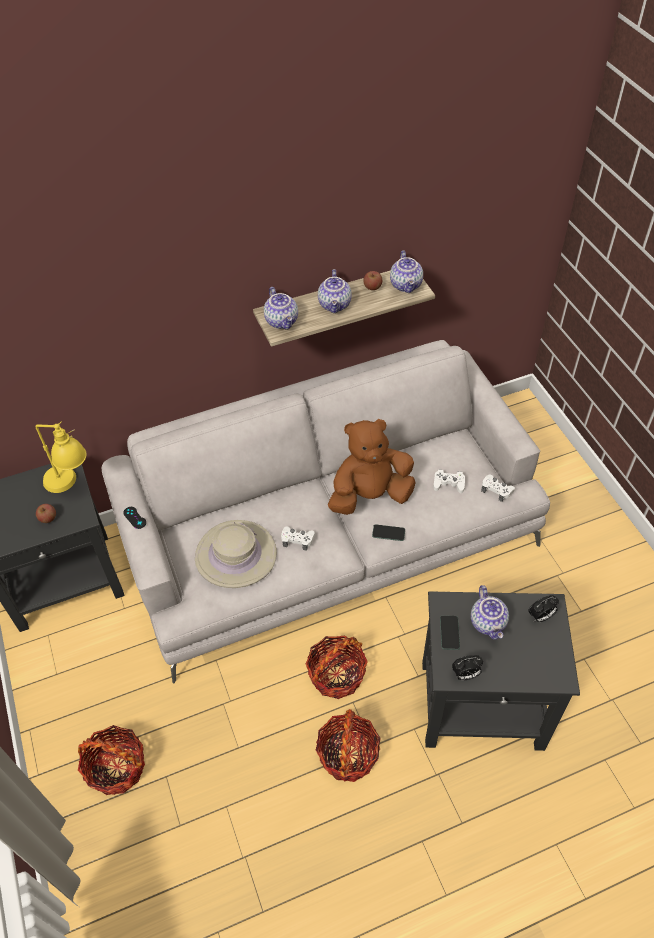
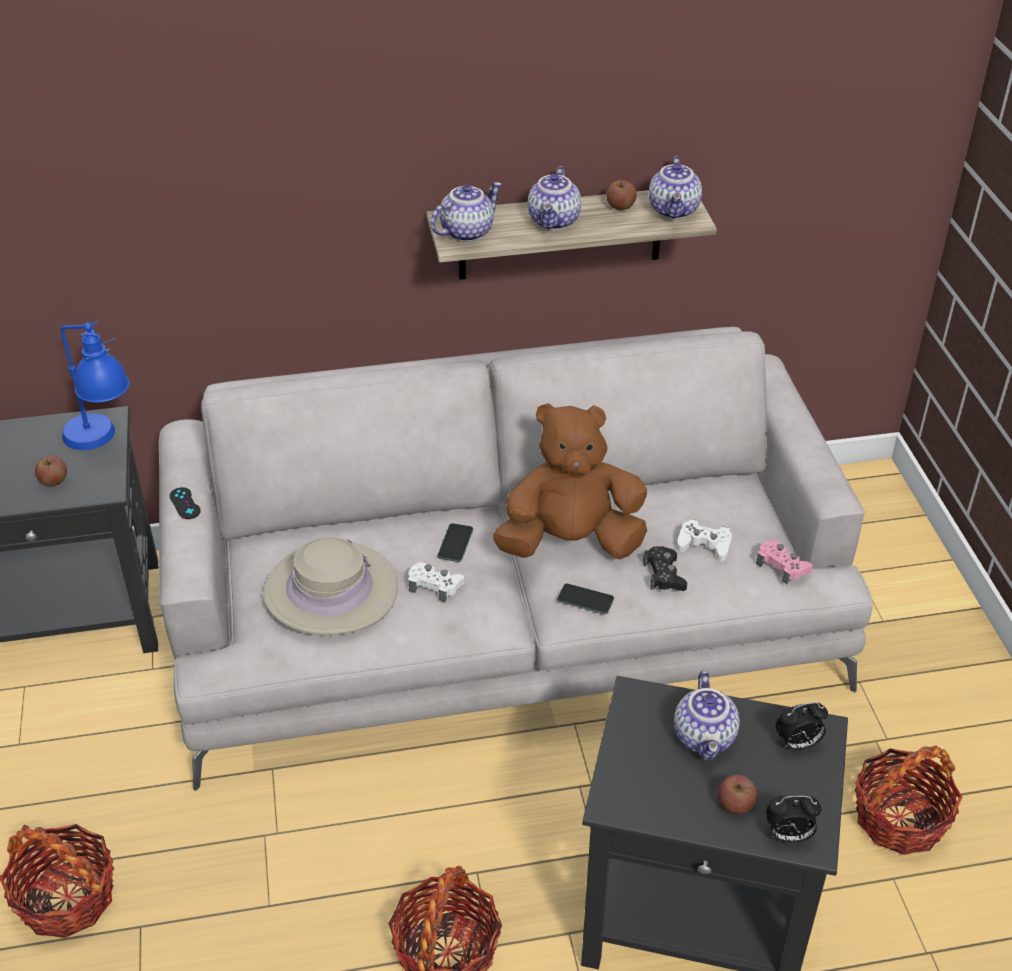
camera: 10 degrees right, 10 degrees down
(71, 484) = (104, 442): yellow table lamp -> blue table lamp
(282, 321) = (466, 231): teapot -> teapot turned 120 degrees counterclockwise
(336, 675) = (461, 826): basket -> basket (899, 818)
(430, 508) = (664, 575): none -> black game controller
(449, 633) = (635, 741): phone -> phone (455, 543)
(465, 675) = (644, 807): alarm clock -> alarm clock (788, 835)
(496, 490) = (782, 566): white game controller -> pink game controller
(515, 662) = (735, 804): none -> apple

